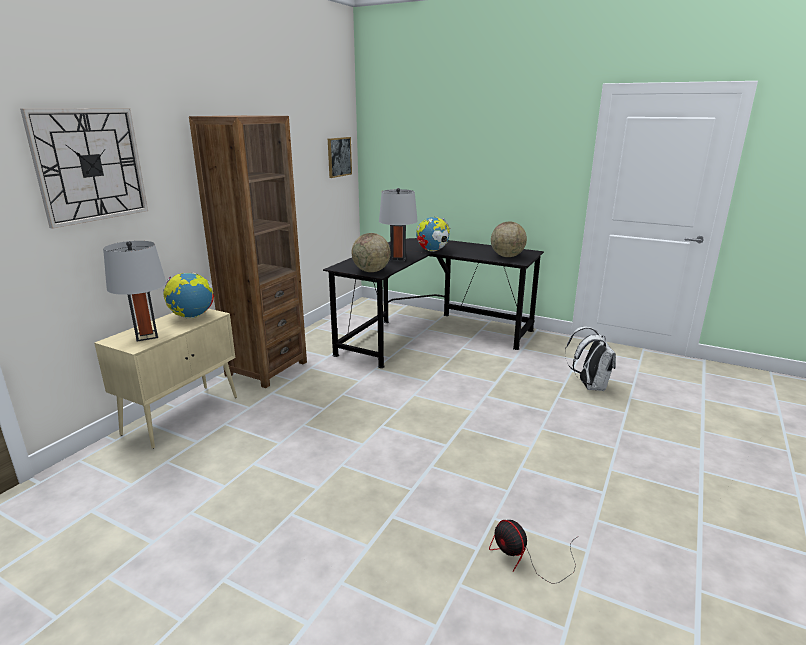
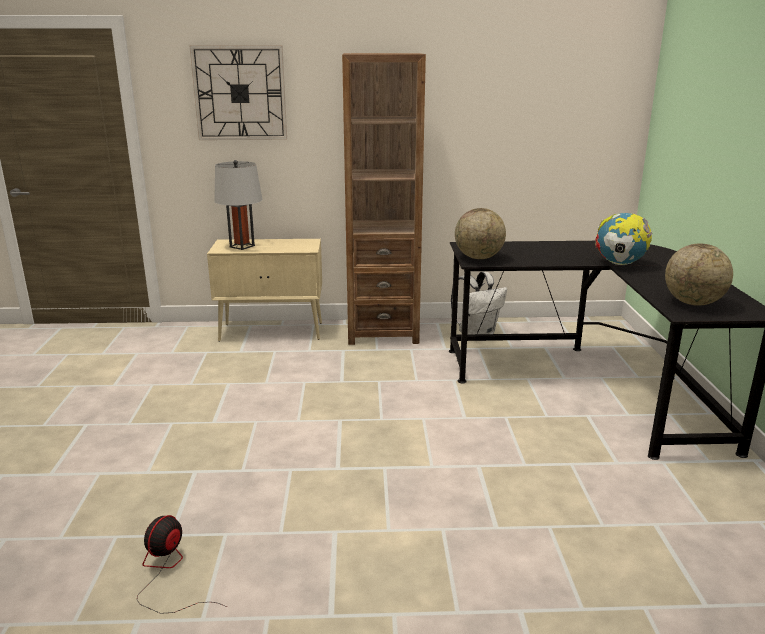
camera: 60 degrees right, 0 degrees up
(192, 316) = (294, 245): globe -> none
(339, 157) = (602, 113): picture -> none
(398, 259) = (547, 258): grey table lamp -> none
(589, 386) = (626, 552): white backpack -> white backpack (477, 334)

